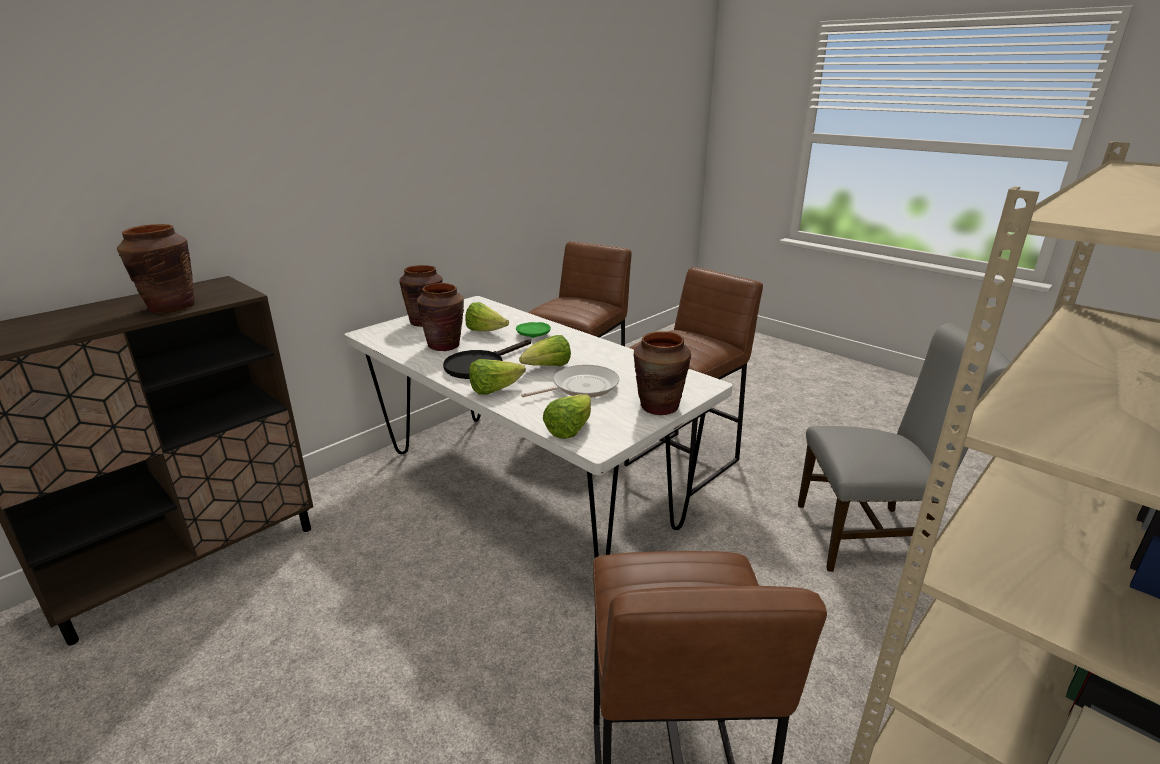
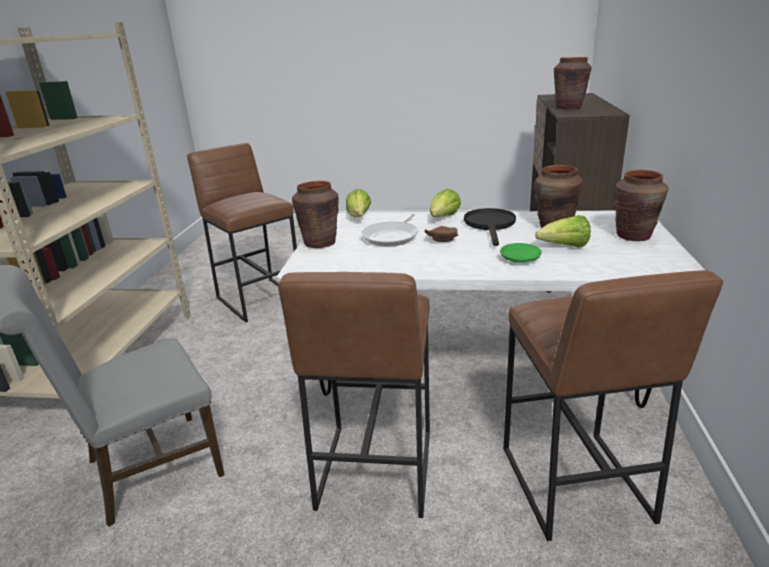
camera: 145 degrees right, 0 degrees up
(548, 367) = (442, 240): lettuce -> brown plate

